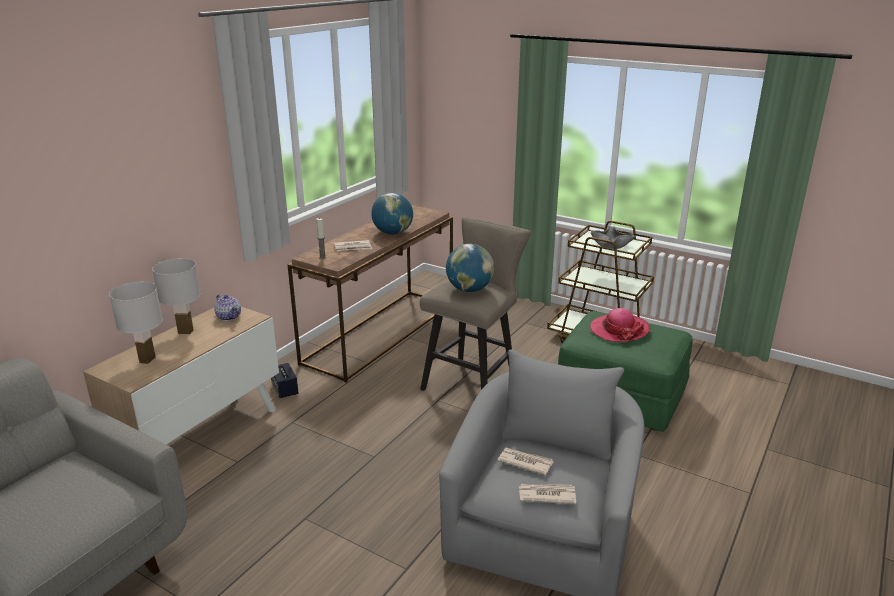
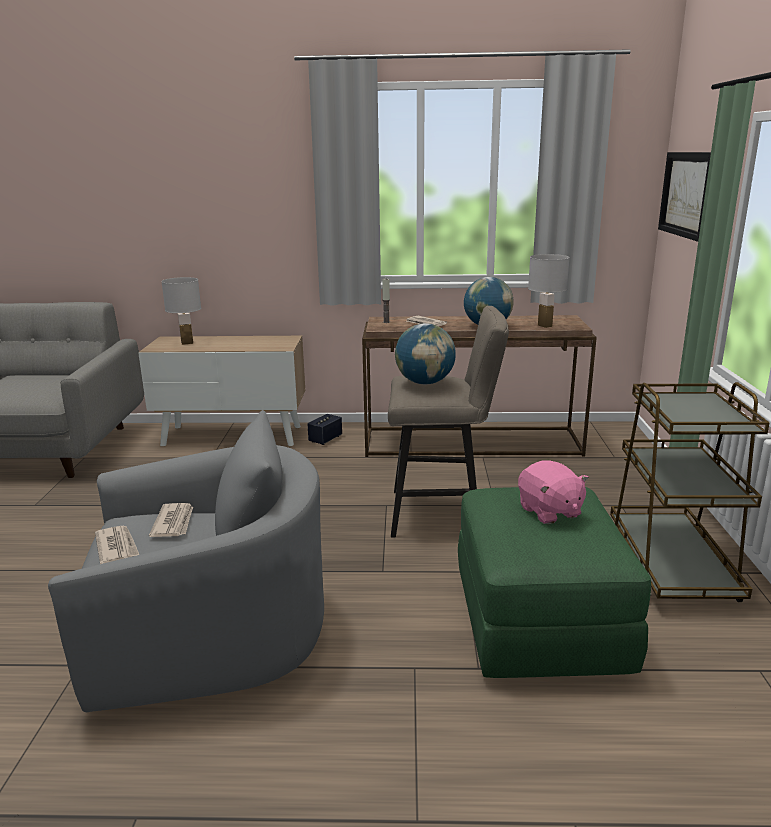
camera: 60 degrees right, 5 degrees down
(185, 332) = (238, 339): white table lamp -> white table lamp (544, 326)
(229, 317) = (276, 342): teapot -> none
(465, 101) = (686, 194): none -> picture
(611, 244) = (693, 412): grey bowl -> none
(619, 330) = (549, 511): hat -> pink plush toy

